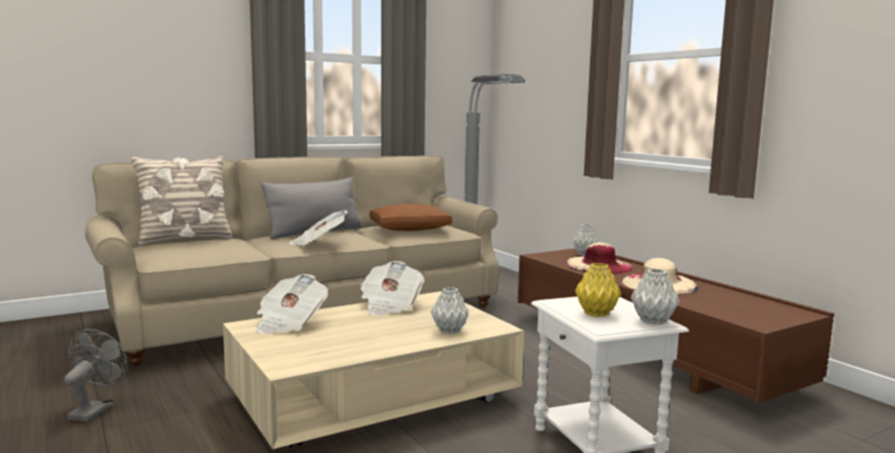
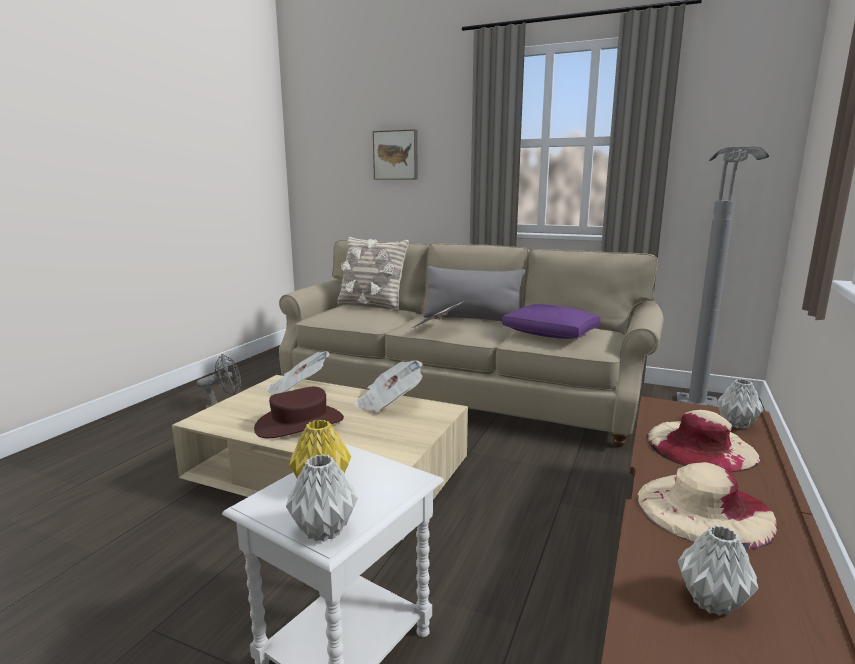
camera: 55 degrees right, 5 degrees up
(141, 56) = (396, 155): none -> picture
(375, 337) = (299, 423): none -> brown hat
(410, 229) = (551, 334): brown pillow -> purple pillow
(449, 331) = (350, 445): grey vase -> grey vase (710, 602)

